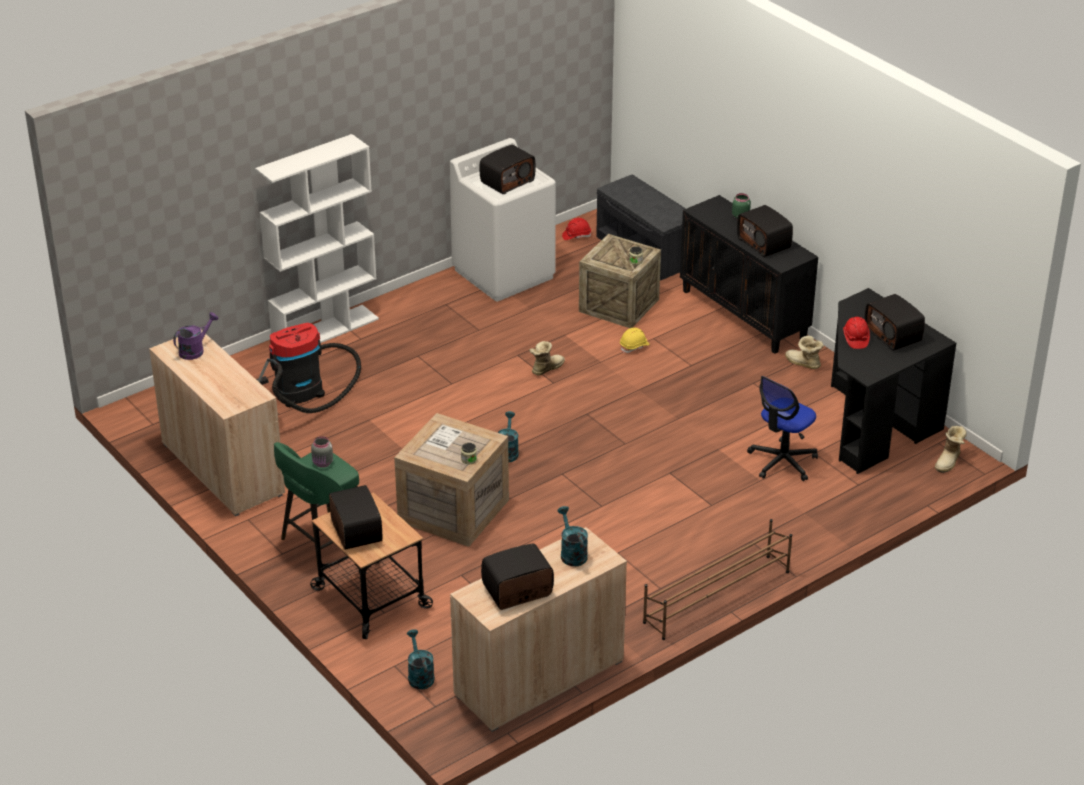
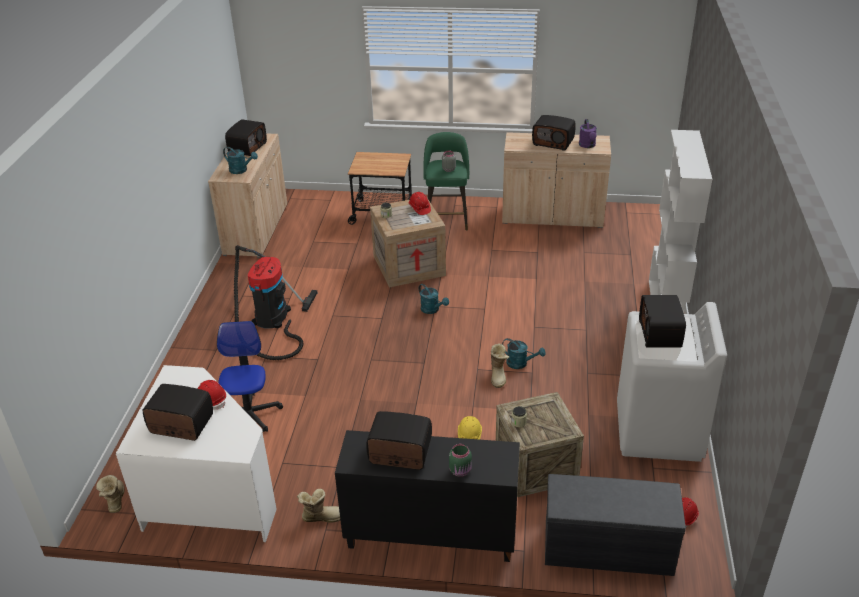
camera: 135 degrees right, 0 degrees up
(303, 390) = (599, 270): vacuum cleaner -> vacuum cleaner (271, 320)
(355, 531) = (383, 160): radio -> radio (553, 142)
(419, 675) = (313, 203): turquoise watering can -> turquoise watering can (520, 364)
(426, 446) = (419, 209): none -> red hard hat
(716, 597) = (205, 309): brown shoe rack -> none
(871, 422) = (210, 495): black desk -> white desk

